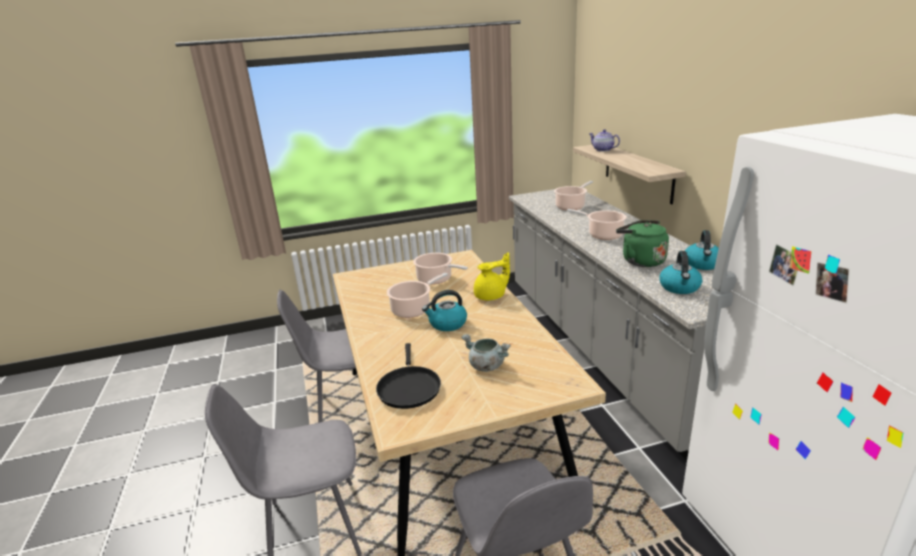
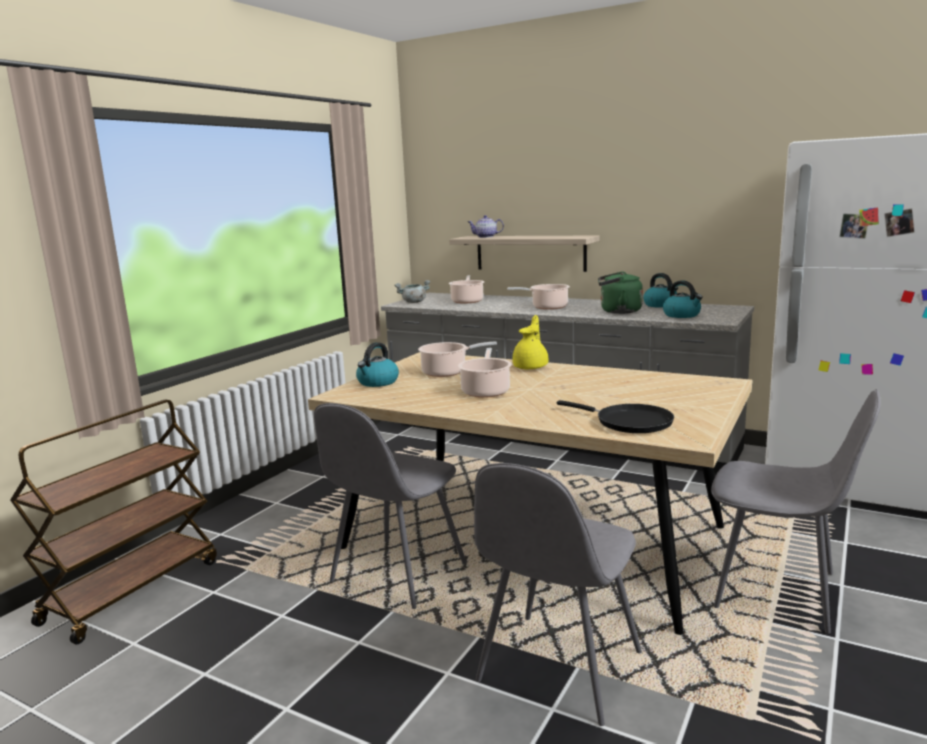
camera: 45 degrees left, 10 degrees down
(255, 350) = (132, 590): none -> brown cart
(447, 324) = (545, 388): kettle -> kettle (377, 382)
(486, 366) = (647, 395): grey cooking pot -> grey cooking pot (413, 302)

